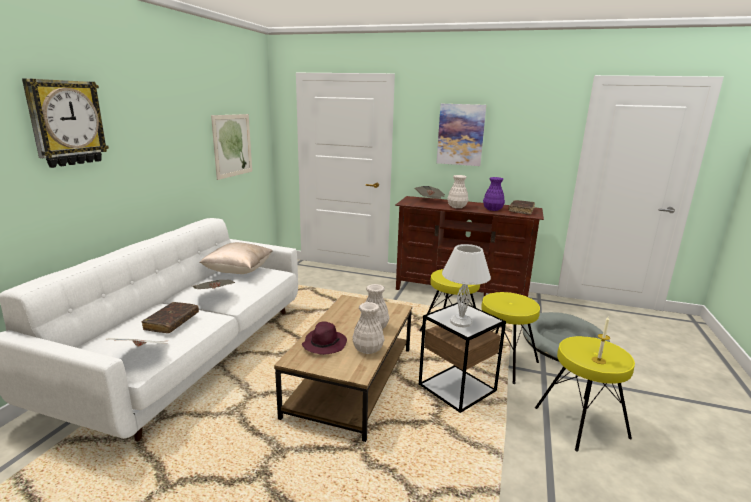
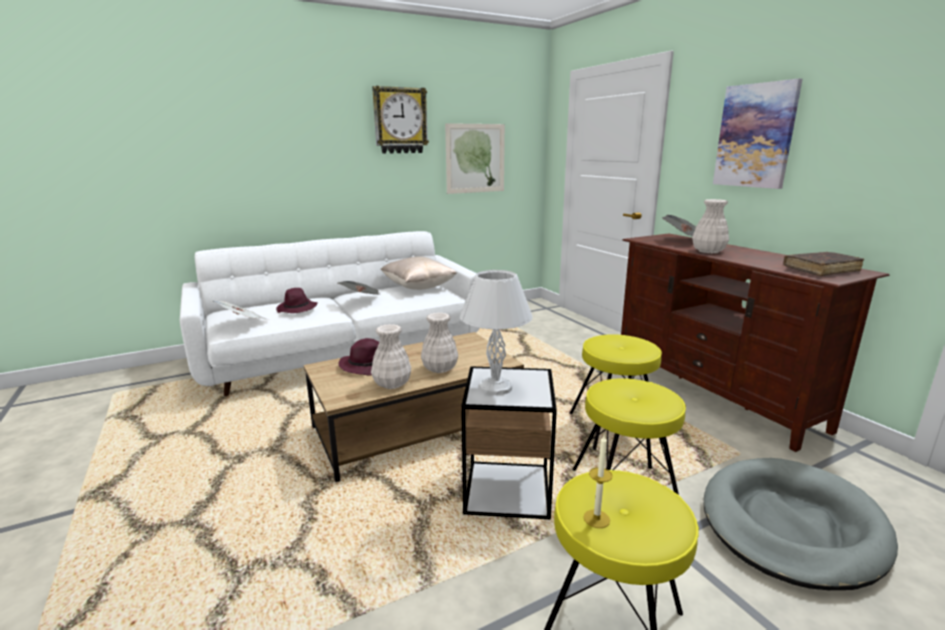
camera: 45 degrees right, 0 degrees up
(66, 123) = (271, 123): wall clock -> wall clock (400, 121)
(172, 322) = (297, 309): brown book -> purple hat
(492, 209) = (765, 261): purple vase -> none

